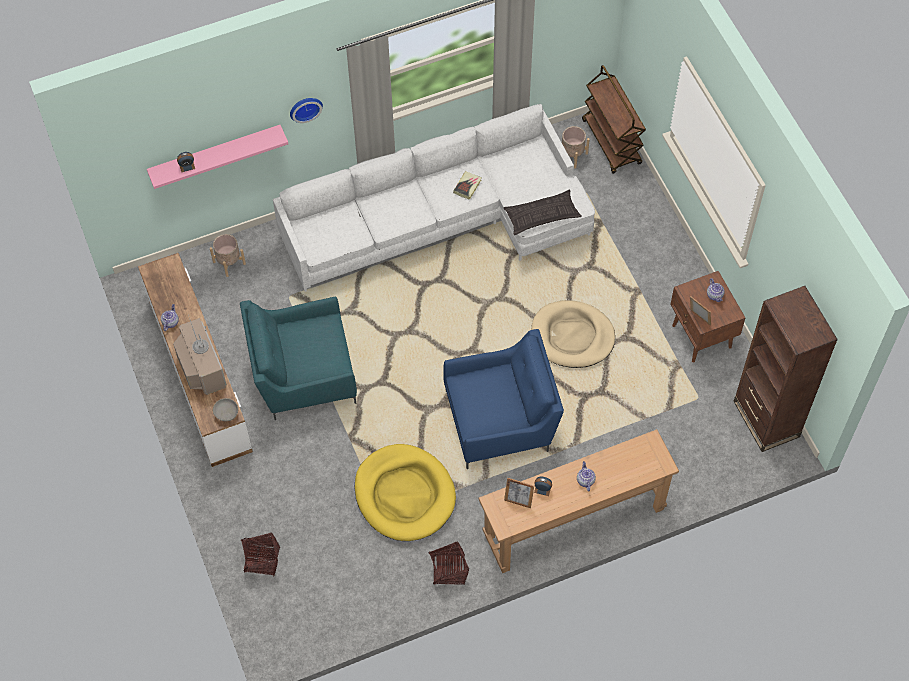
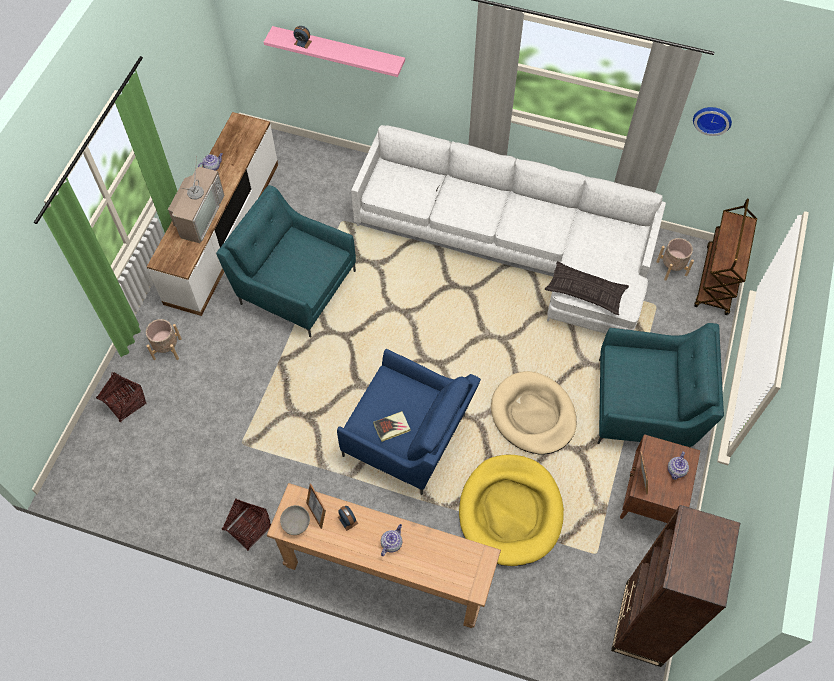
camera: 40 degrees right, 0 degrees up
(226, 413) = (180, 263): grey bowl -> grey bowl (296, 523)
(229, 263) = (324, 167): beige planter -> beige planter (167, 349)
(305, 107) = (432, 54): wall clock -> wall clock (712, 118)
(404, 494) = (275, 438): yellow dog bed -> yellow dog bed (510, 511)
(467, 186) = (544, 225): book -> book (392, 427)
(643, 271) = (647, 406): none -> turquoise armchair

